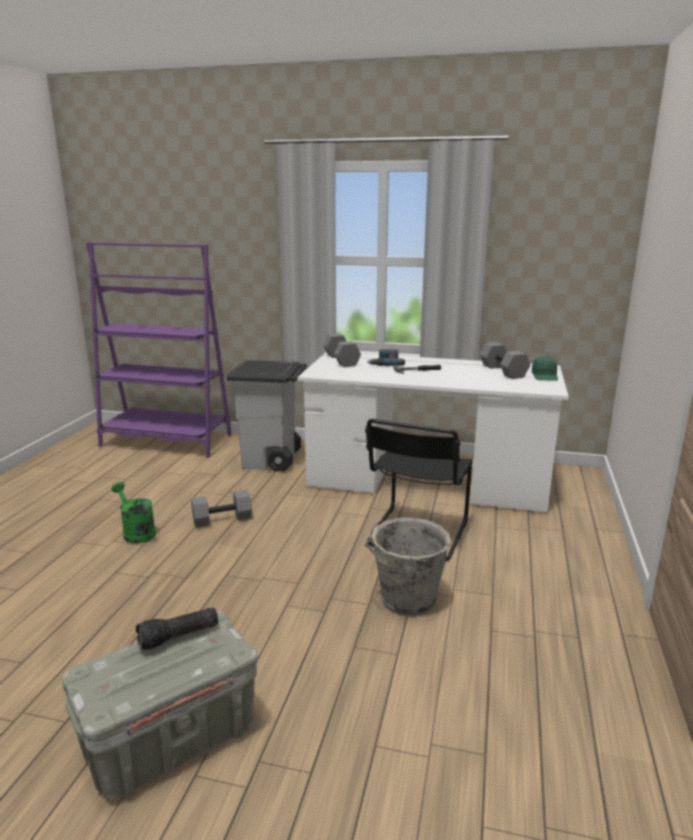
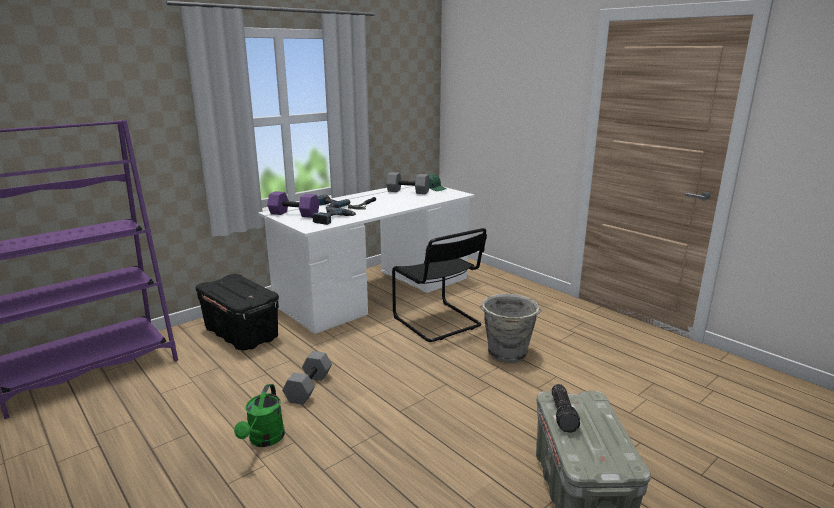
camera: 55 degrees left, 0 degrees up
(136, 532) = (264, 440): green watering can -> green watering can turned 75 degrees counterclockwise
(271, 460) = (242, 334): grey trash can -> black storage box
(340, 360) = (293, 214): grey dumbbell -> purple dumbbell
(352, 373) = (333, 219): none -> power drill

